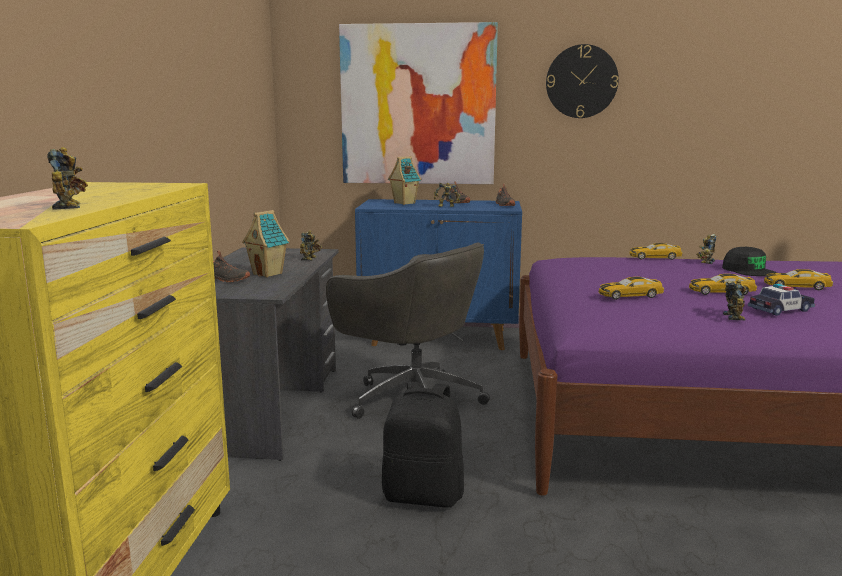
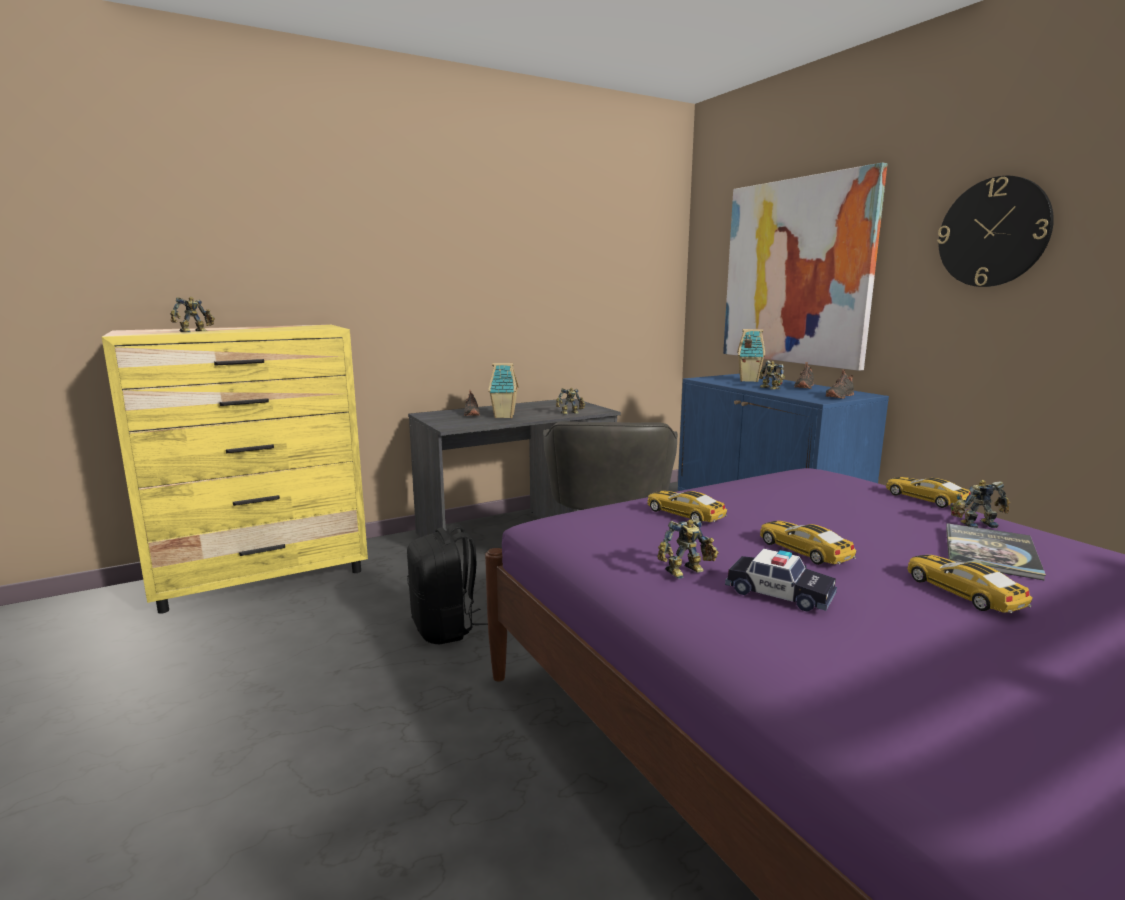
camera: 55 degrees right, 0 degrees up
(748, 270) = (990, 552): black cap -> book

